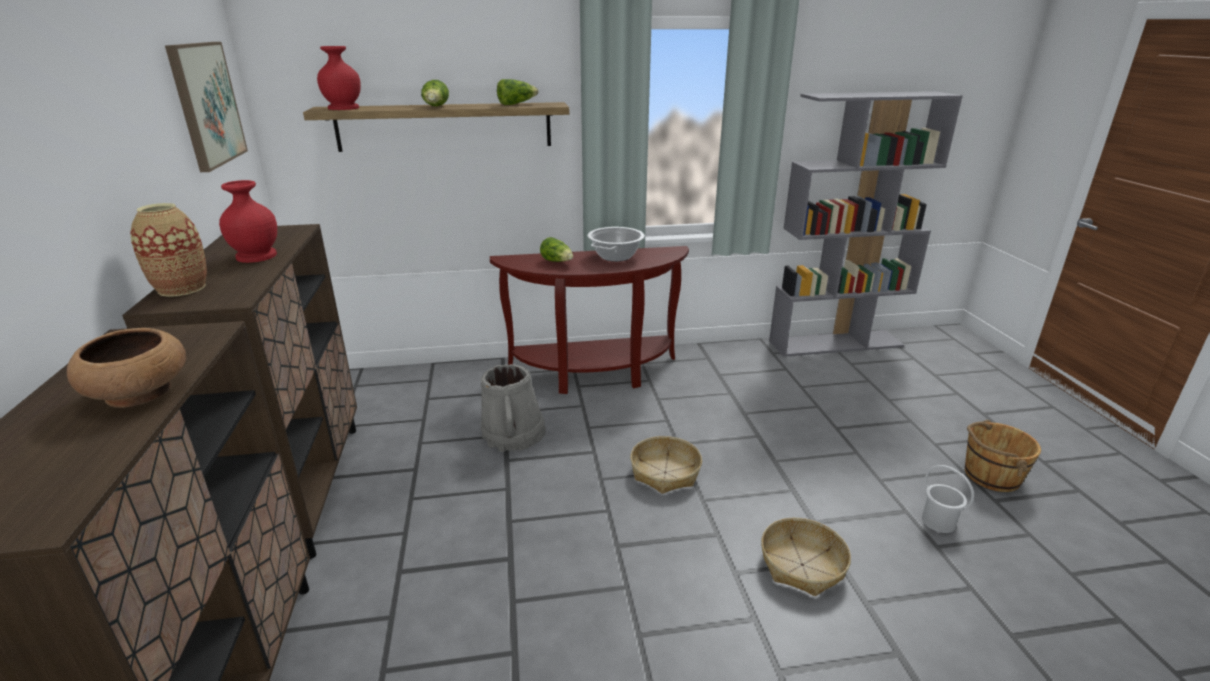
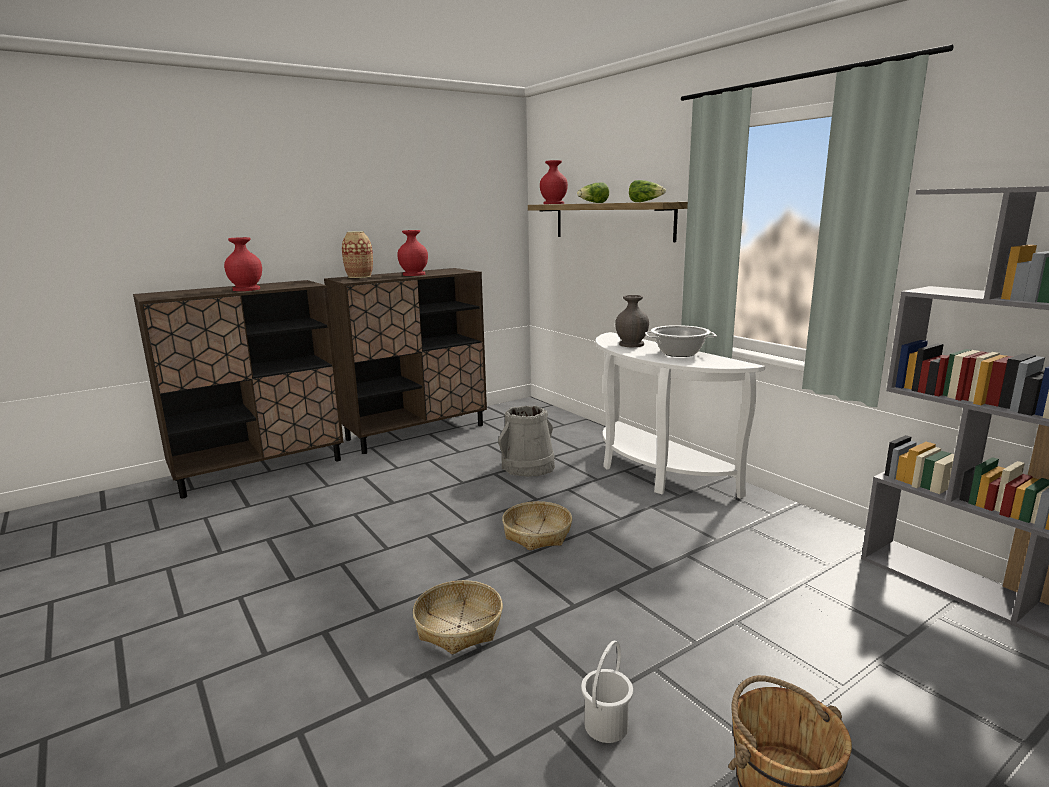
camera: 65 degrees right, 10 degrees down
(140, 393) = (246, 289): brown bowl -> red vase
(206, 104) = (469, 195): picture -> none
(557, 262) = (631, 344): lettuce -> grey vase
(595, 374) = (653, 472): brown console table -> white console table

